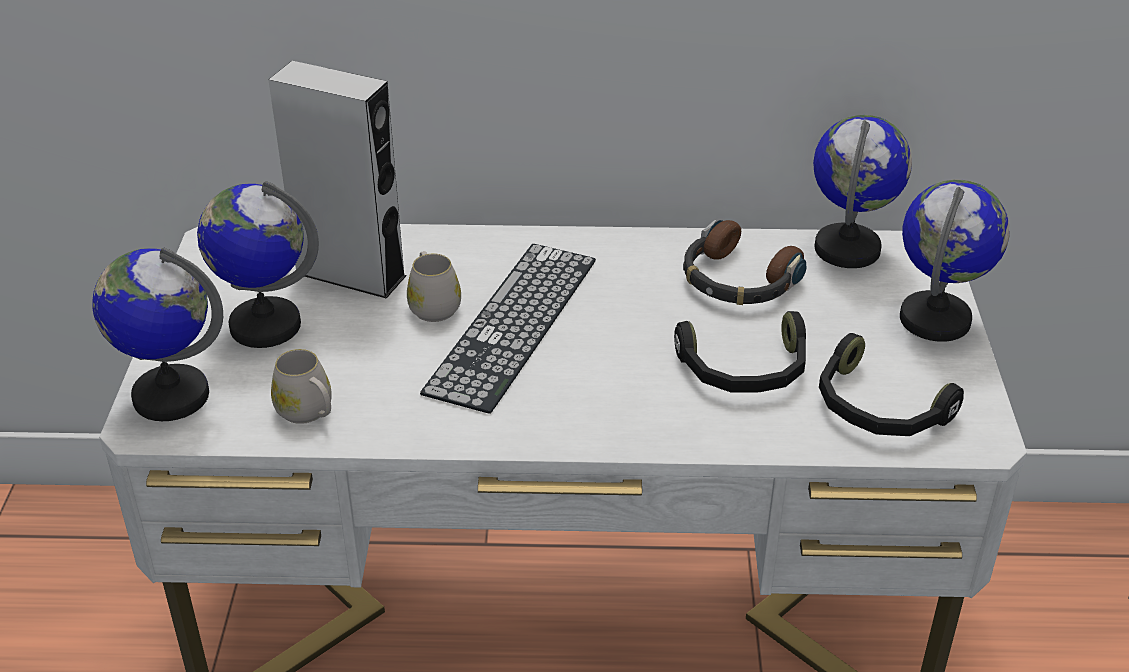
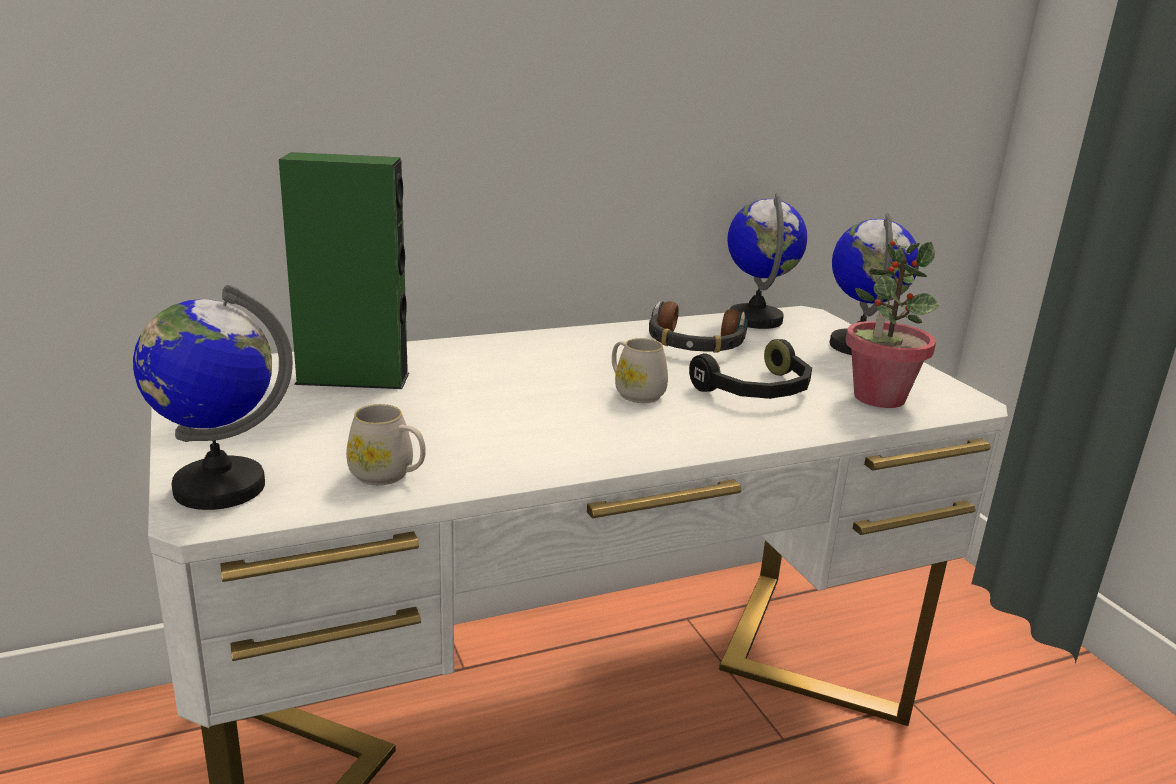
camera: 25 degrees left, 15 degrees down
(265, 325) = (290, 422): globe -> none
(350, 274) = (353, 378): grey speaker -> green speaker
(433, 305) = (451, 388): white mug -> white mug (635, 393)
(513, 324) = (537, 390): keyboard -> none
(876, 409) = (878, 397): black headphones -> potted plant

